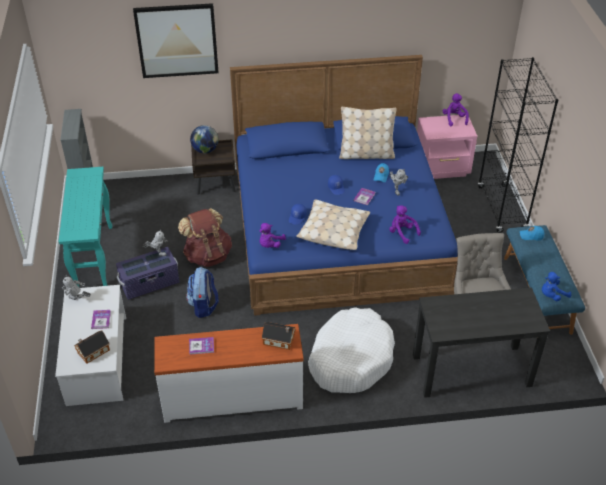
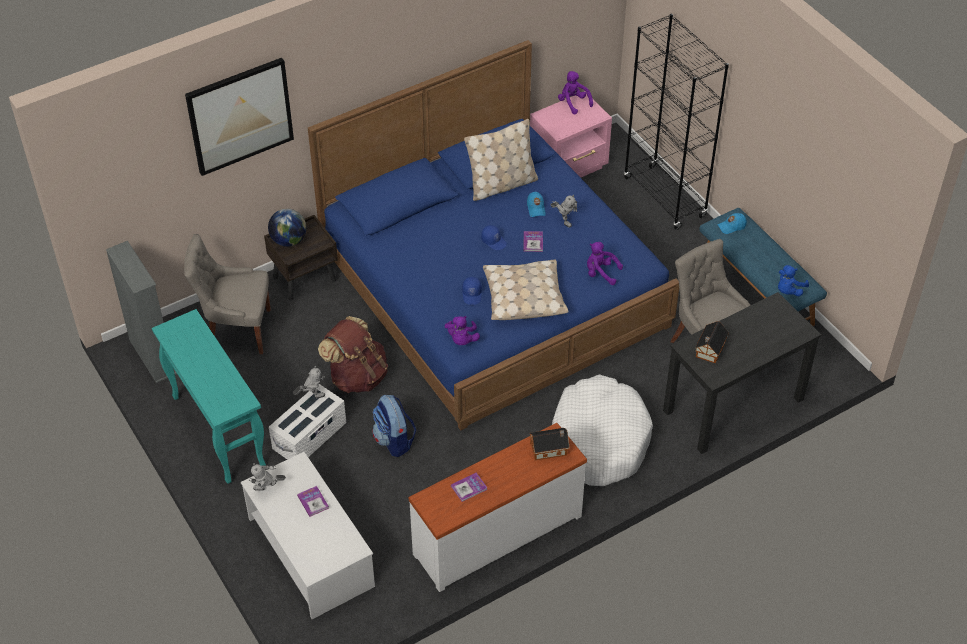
camera: 25 degrees left, 5 degrees up
(92, 352) = (330, 543): toy house -> toy house (709, 350)
(150, 283) = (310, 437): purple storage box -> white storage box
(151, 201) = (237, 330): none -> grey chair

